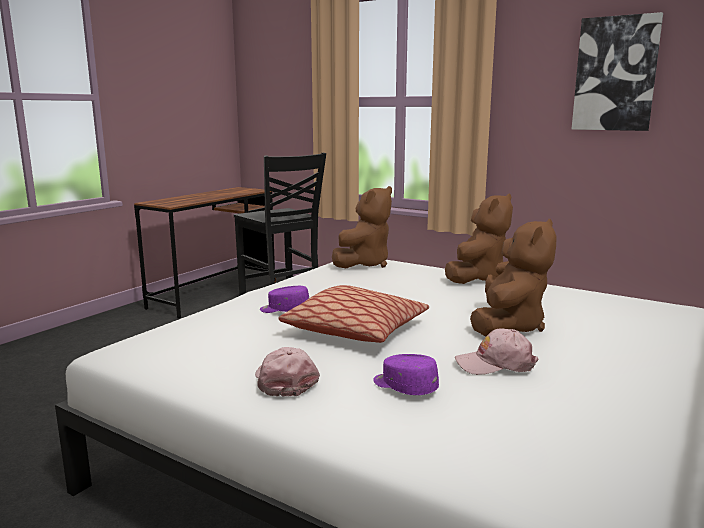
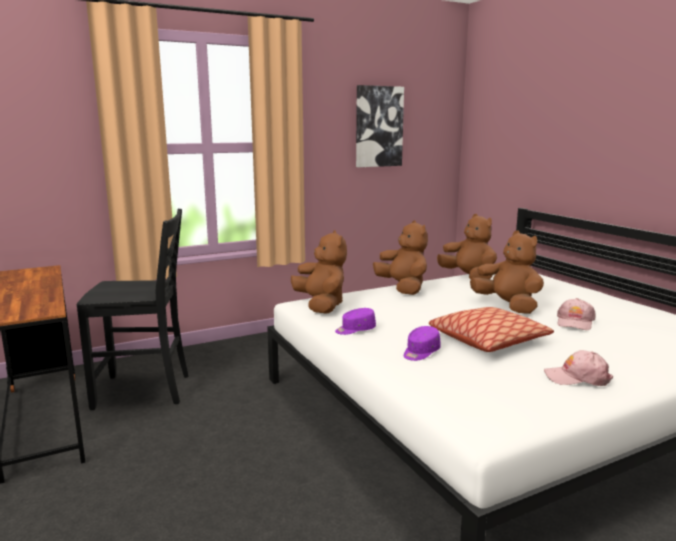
camera: 60 degrees left, 0 degrees up
(404, 387) = (599, 349): purple cap -> purple cap (355, 330)
(592, 296) = (468, 278): none -> brown plush toy

